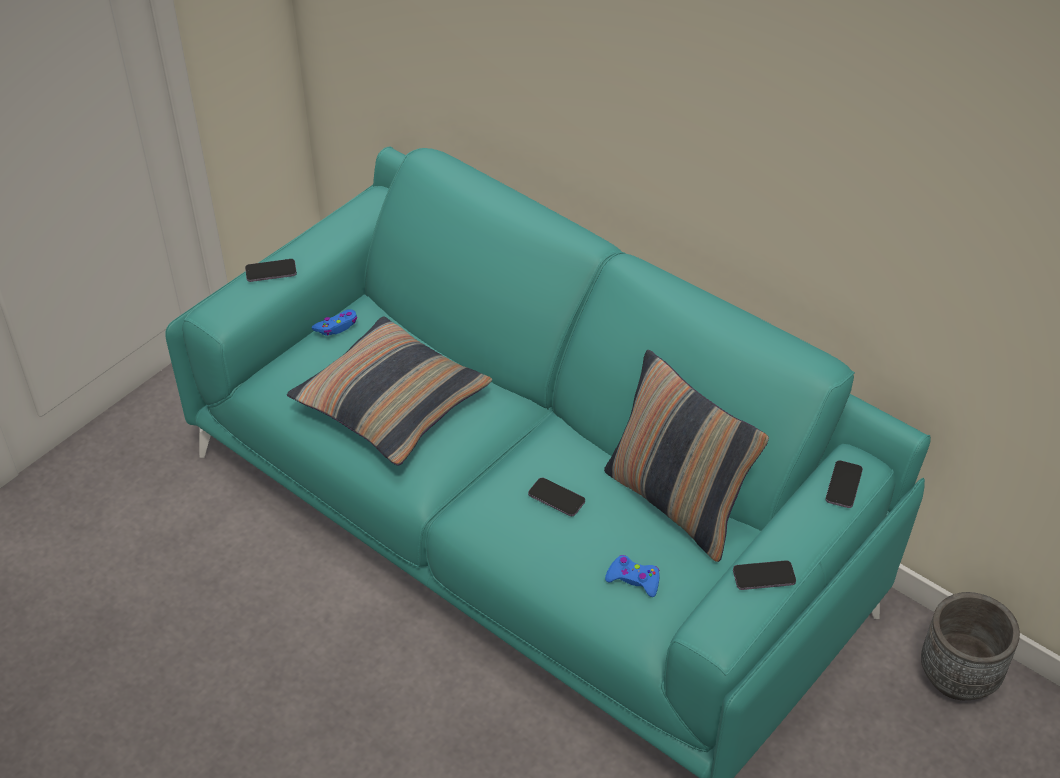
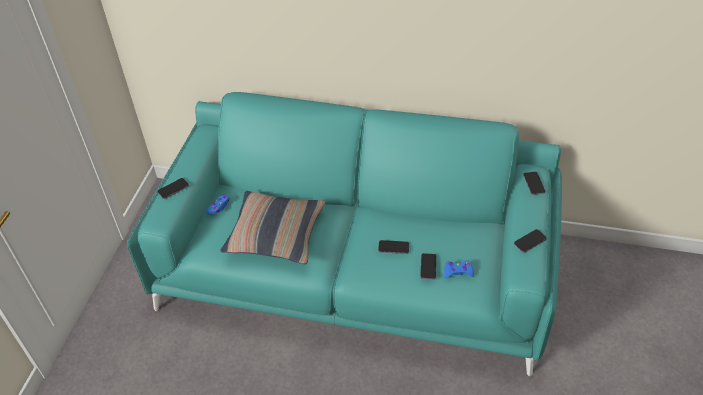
camera: 25 degrees left, 0 degrees up
(590, 551) = (428, 267): none -> phone
(676, 504) = (452, 226): pillow -> none
(958, 676) = (592, 259): grey planter -> none

